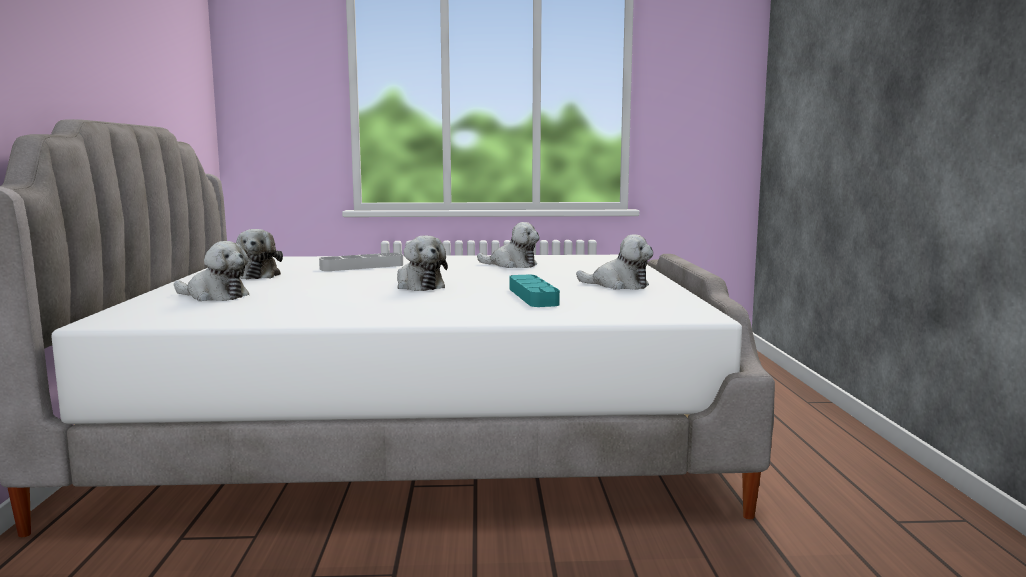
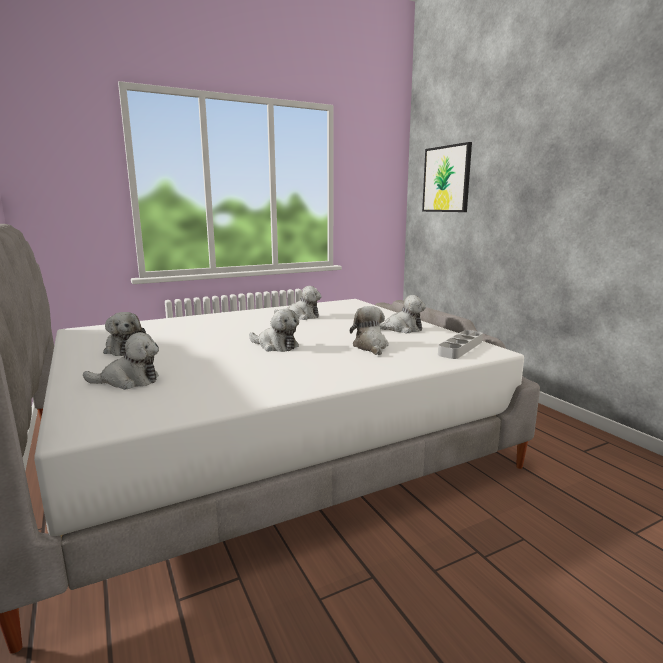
camera: 25 degrees left, 5 degrees up
(362, 267) = (195, 330): grey tray -> grey tray (460, 348)
(533, 296) = (371, 347): turquoise tray -> plush toy
(804, 73) = (446, 179): none -> picture

